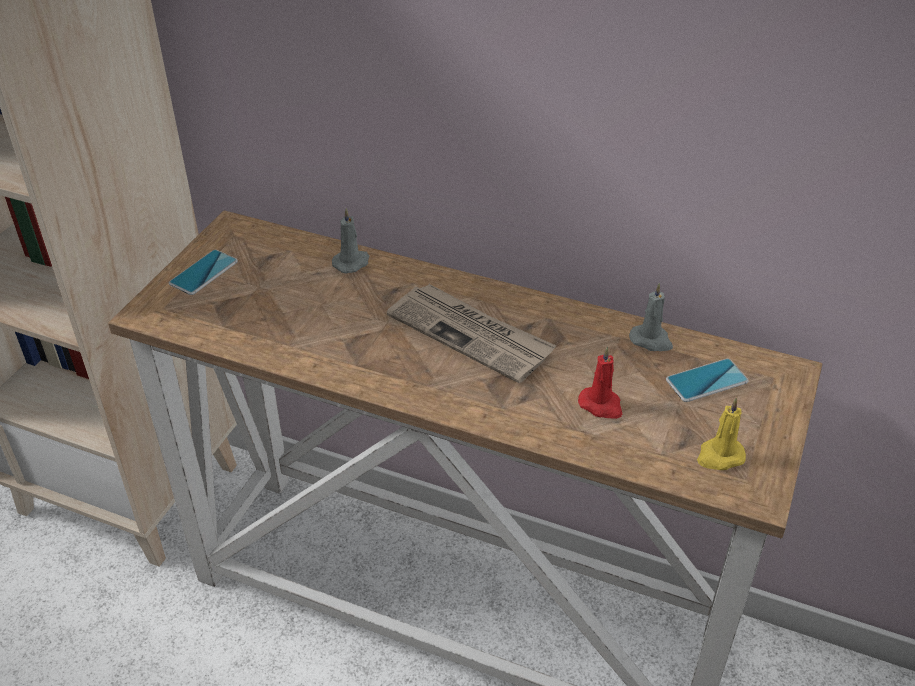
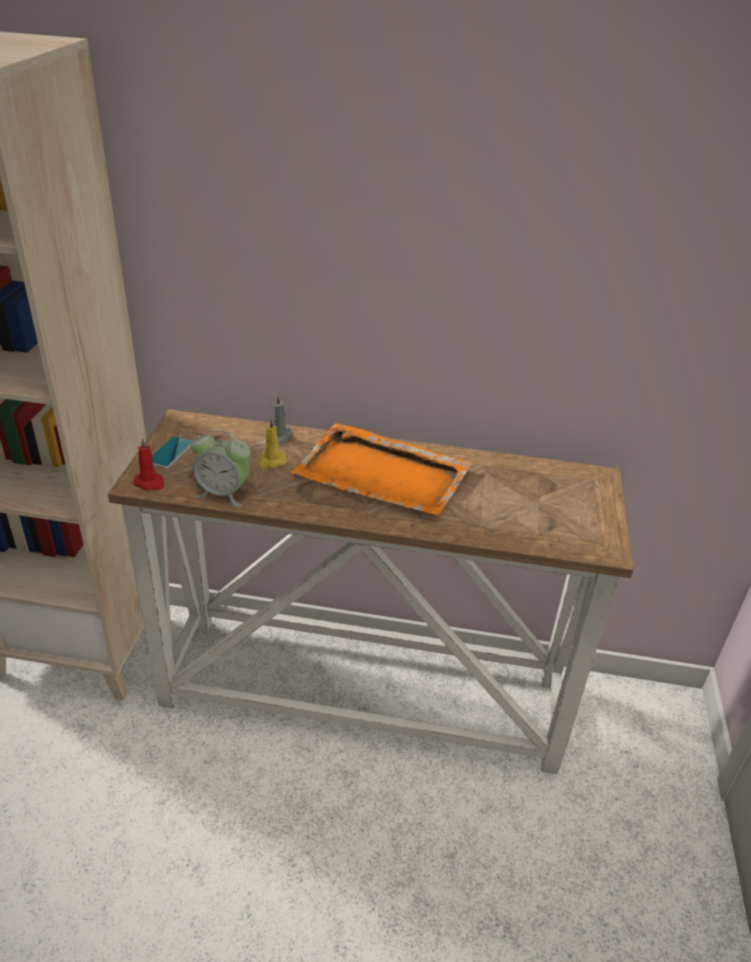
camera: 15 degrees left, 5 degrees down
(250, 338) = (223, 493): none -> alarm clock
(471, 335) = (383, 474): newspaper -> orange tray
(601, 405) = (489, 509): red candle -> red candle (150, 483)
(651, 340) = (507, 465): grey candle -> none
(706, 381) = (552, 487): phone -> none
(719, 456) = (577, 531): yellow candle -> yellow candle (271, 462)

